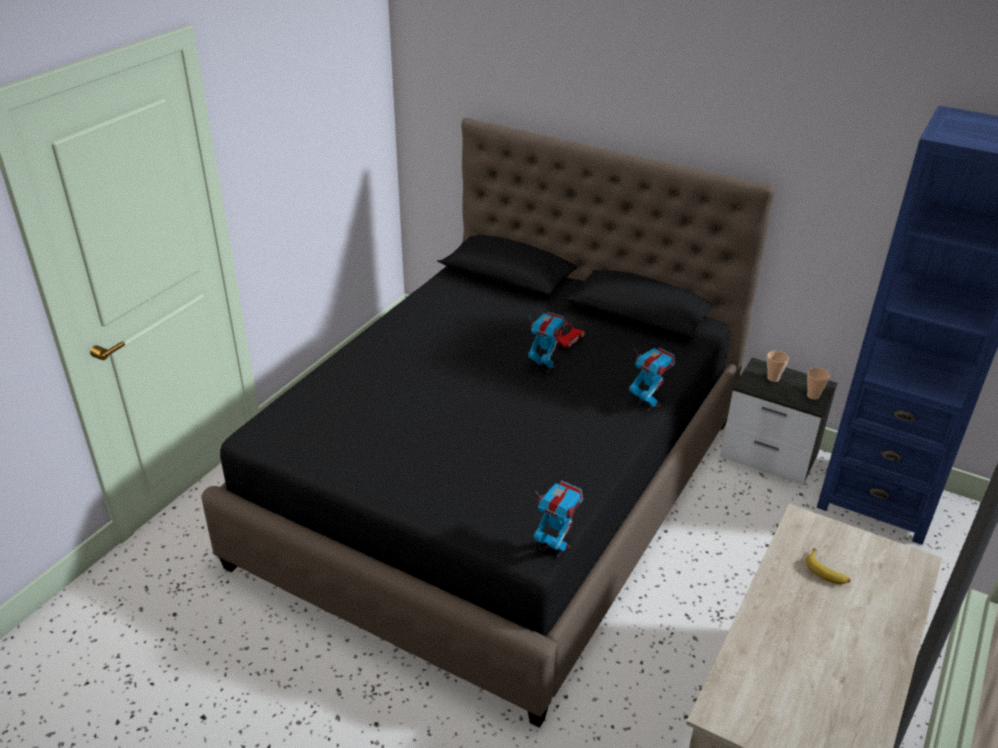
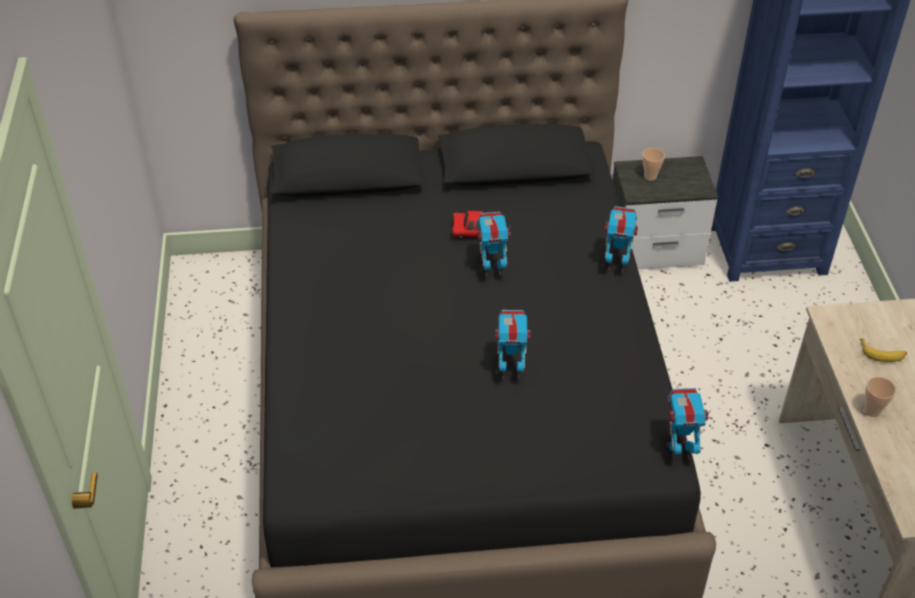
camera: 35 degrees left, 10 degrees up
(485, 433) = (510, 370): none -> toy robot
(813, 396) = (696, 179): cup -> cup (872, 411)

